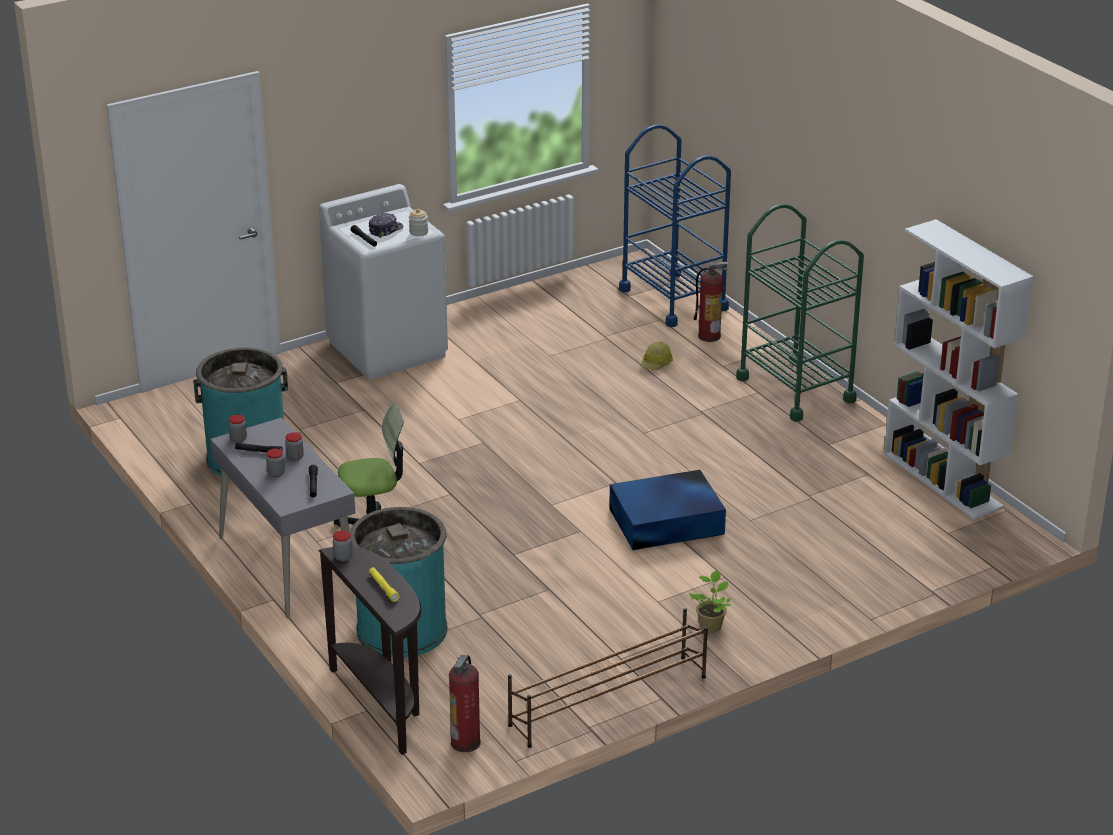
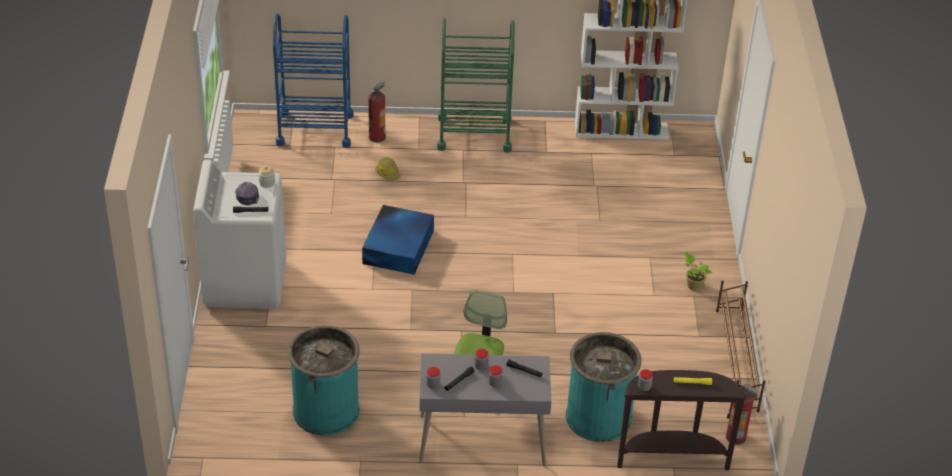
camera: 60 degrees left, 10 degrees up
(668, 521) = (573, 252): blue storage box -> blue storage box (399, 246)

